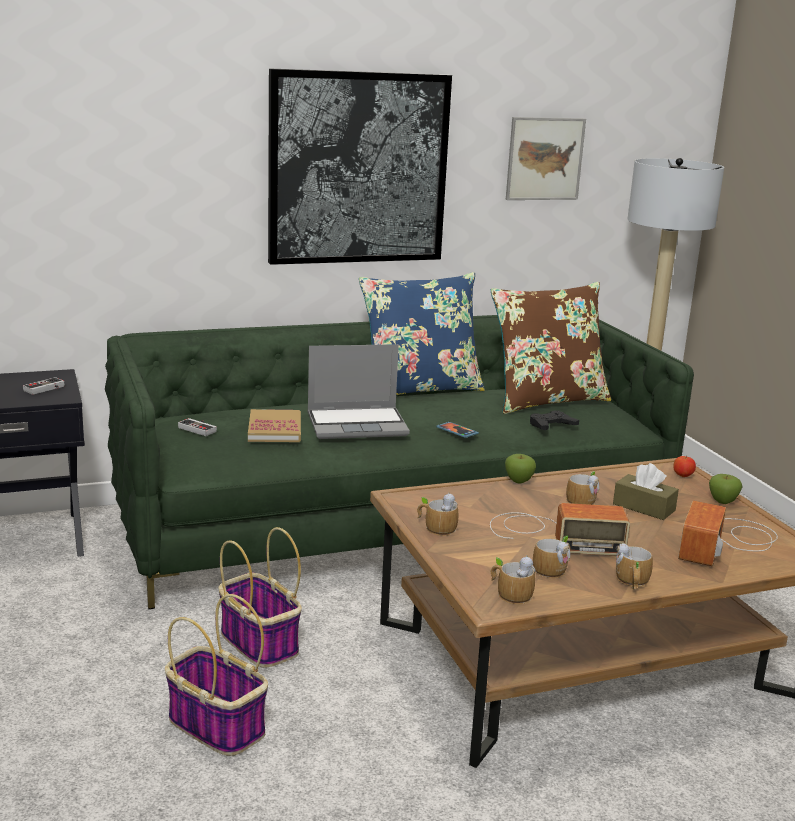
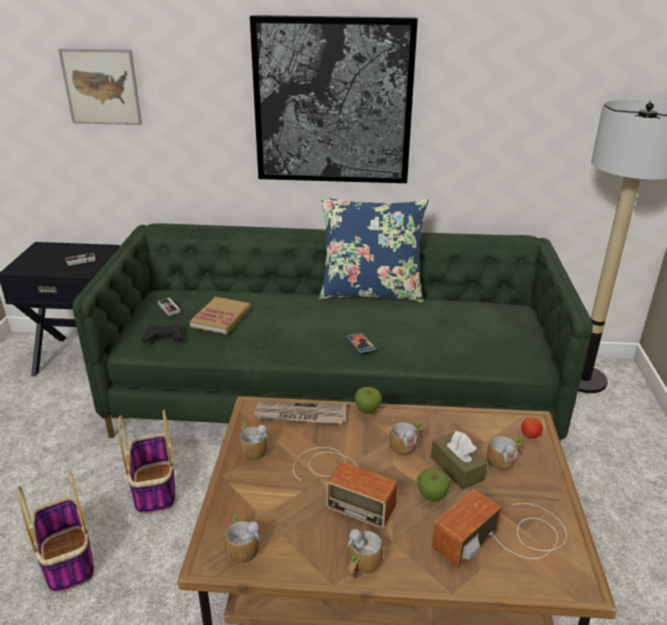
camera: 25 degrees right, 10 degrees up
(358, 424) = (286, 323): laptop -> none
(456, 495) = (300, 415): none -> newspaper
(544, 159) = (514, 97): picture -> picture (101, 87)
(546, 400) = (470, 321): brown pillow -> none
(552, 425) = (451, 351): black game controller -> black game controller (164, 337)
(553, 569) = (305, 527): mug -> mug (505, 461)
(722, 501) = (544, 479): apple -> apple (432, 496)

